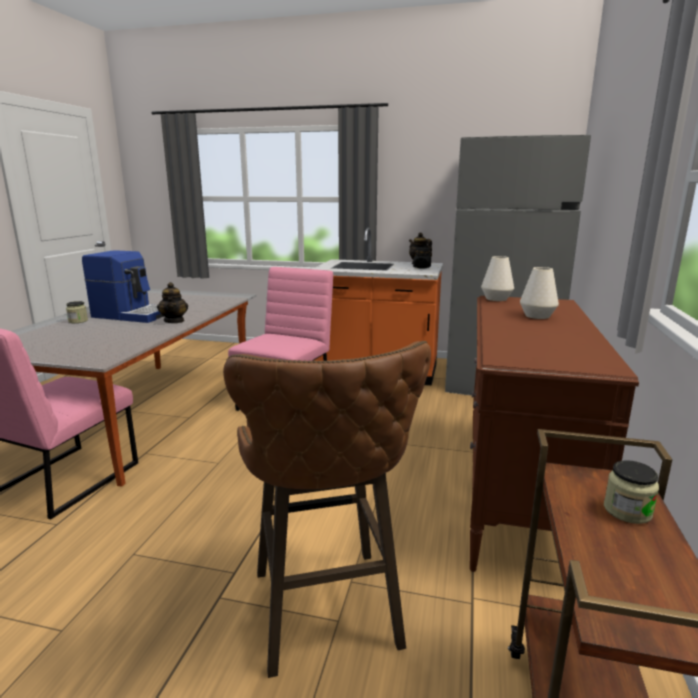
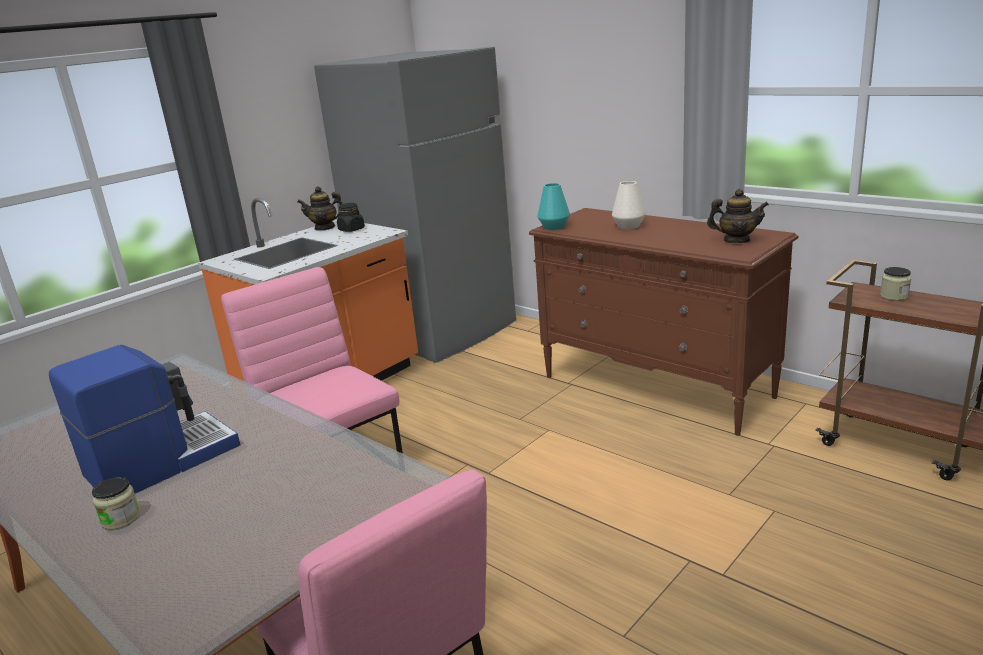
camera: 60 degrees left, 5 degrees up
(174, 321) = (262, 422): teapot -> teapot (736, 240)
(327, 614) = (765, 514): brown stool -> none
(496, 299) = (554, 227): white vase -> turquoise vase

